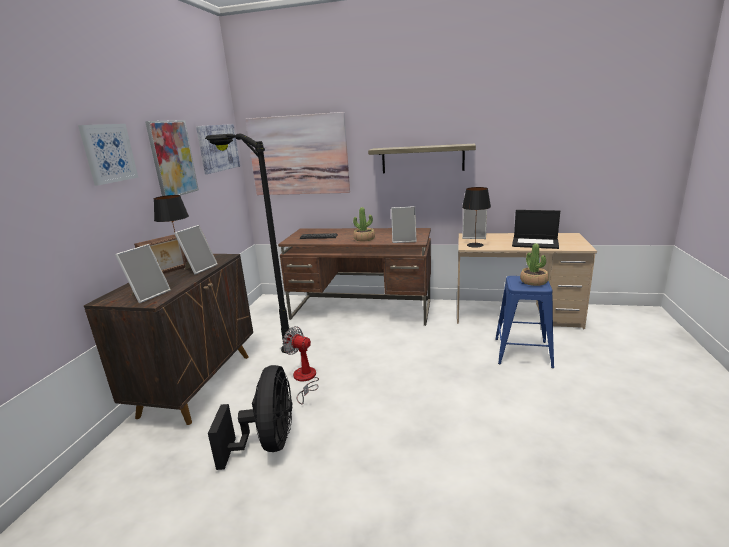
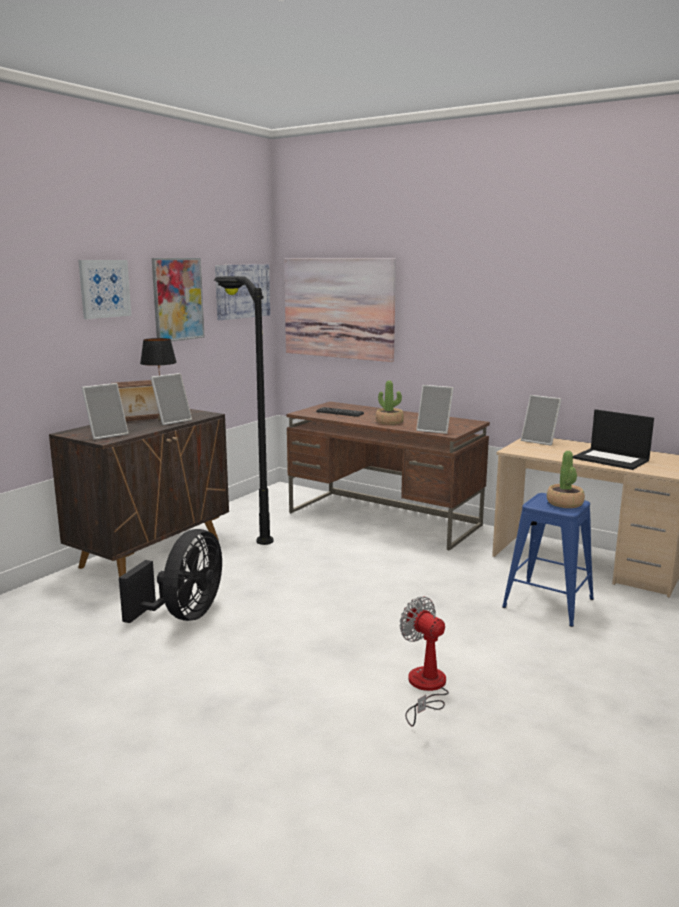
camera: 20 degrees right, 5 degrees down
(305, 379) = (261, 572): fan -> fan (425, 688)
(422, 159) = (486, 327): shelf -> none
(474, 245) = (525, 450): black table lamp -> none

